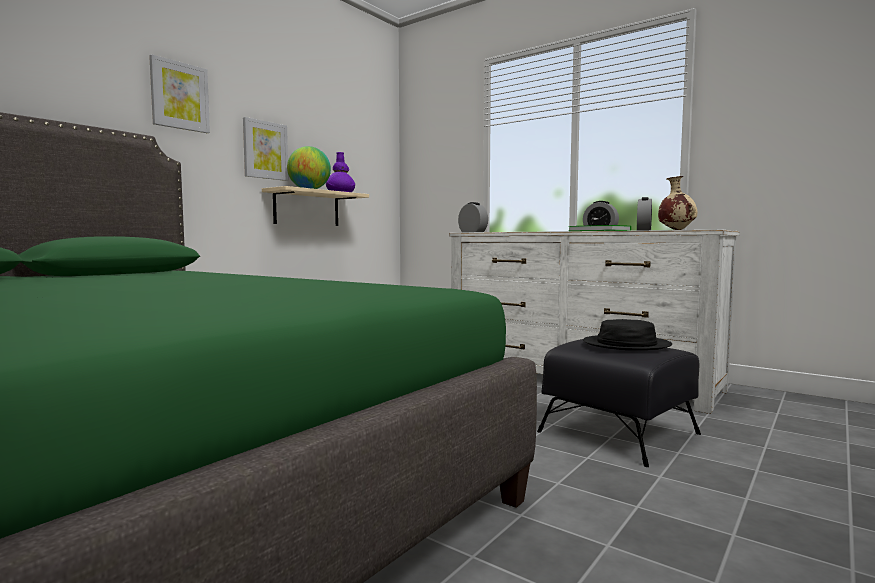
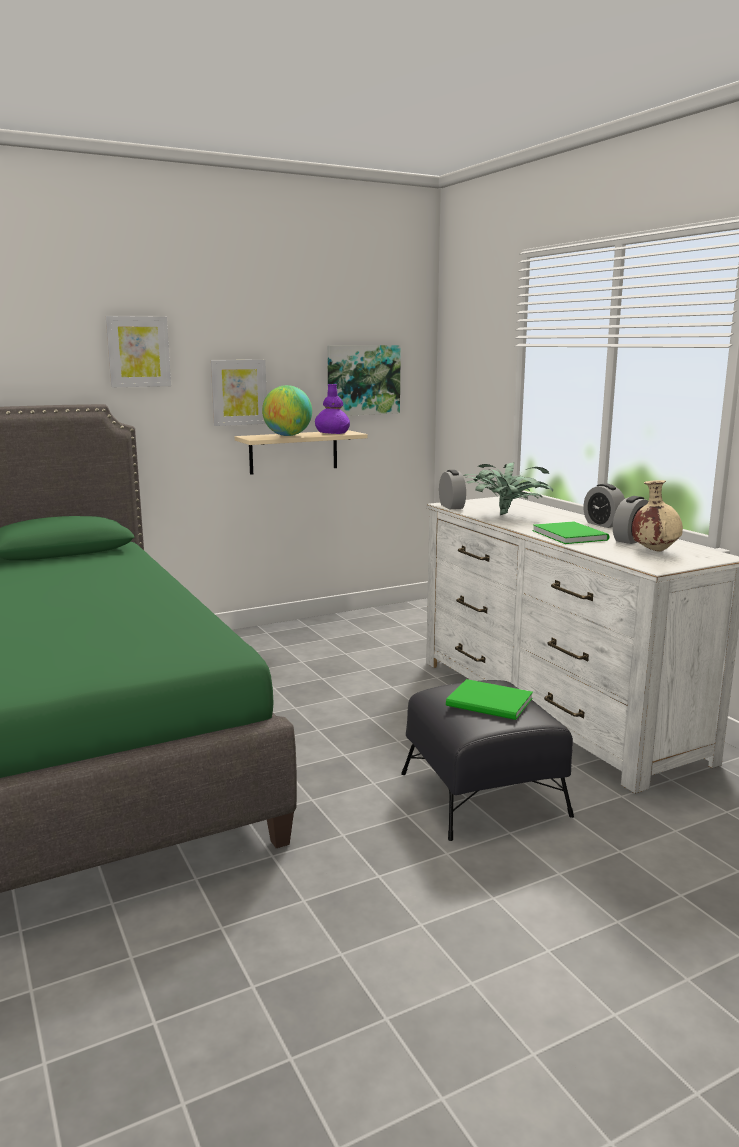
camera: 25 degrees right, 10 degrees up
(354, 157) = (363, 380): none -> picture
(525, 231) = (507, 515): none -> potted plant
(626, 344) = (491, 703): black hat -> green book

